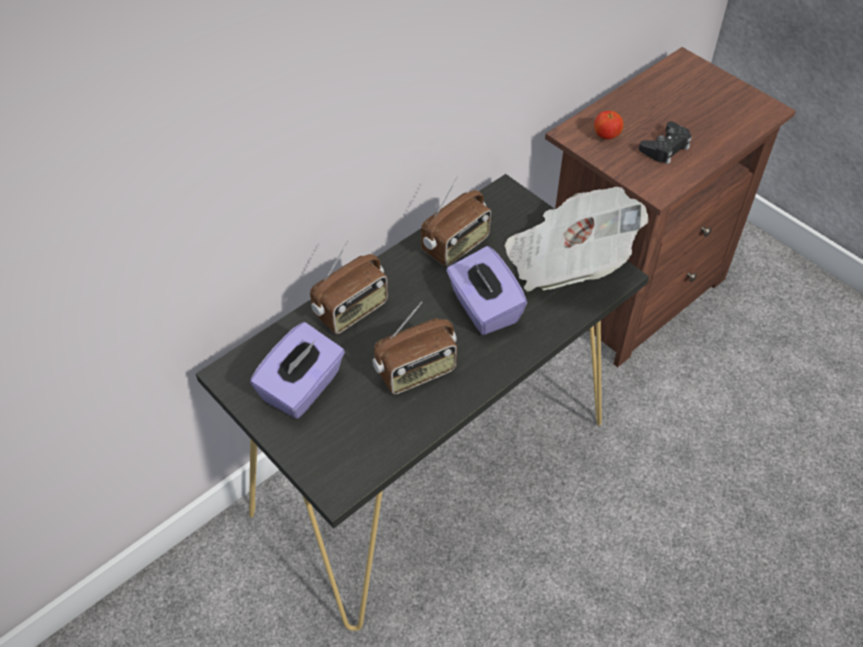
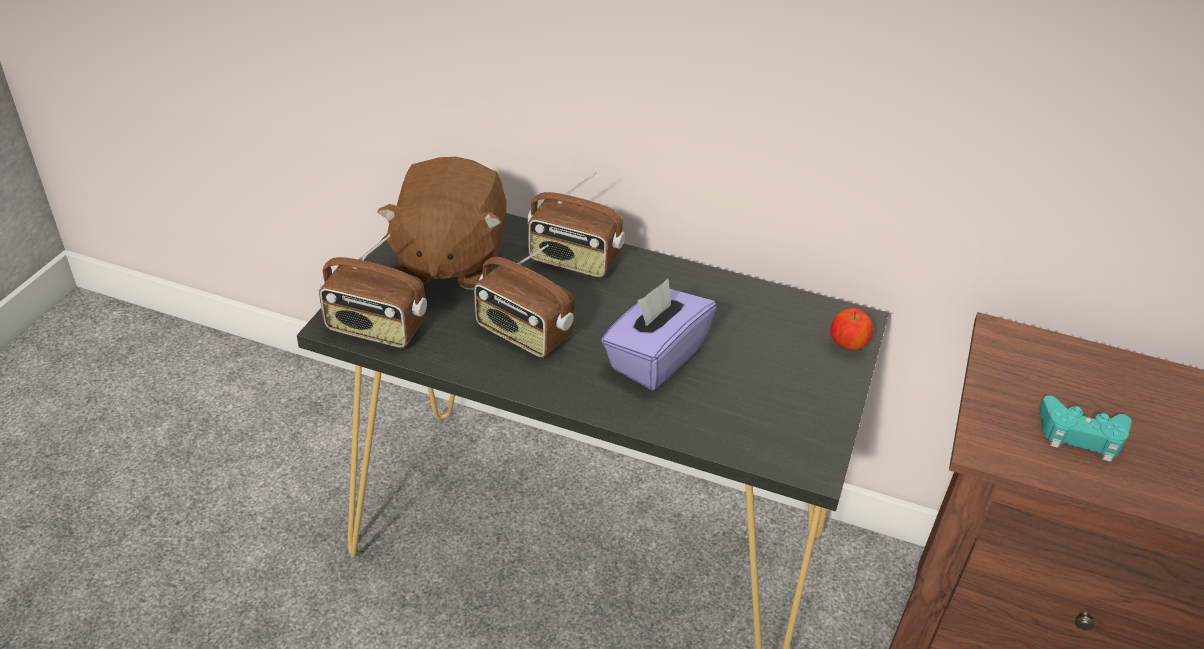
camera: 60 degrees right, 10 degrees down
(302, 388) = (449, 261): purple tissue box -> brown plush toy
(456, 246) = (731, 307): radio -> radio (375, 329)
(567, 262) = (791, 410): newspaper -> none
(606, 136) = (1035, 369): apple -> apple (847, 345)
(665, 148) = (1080, 435): black game controller -> turquoise game controller

